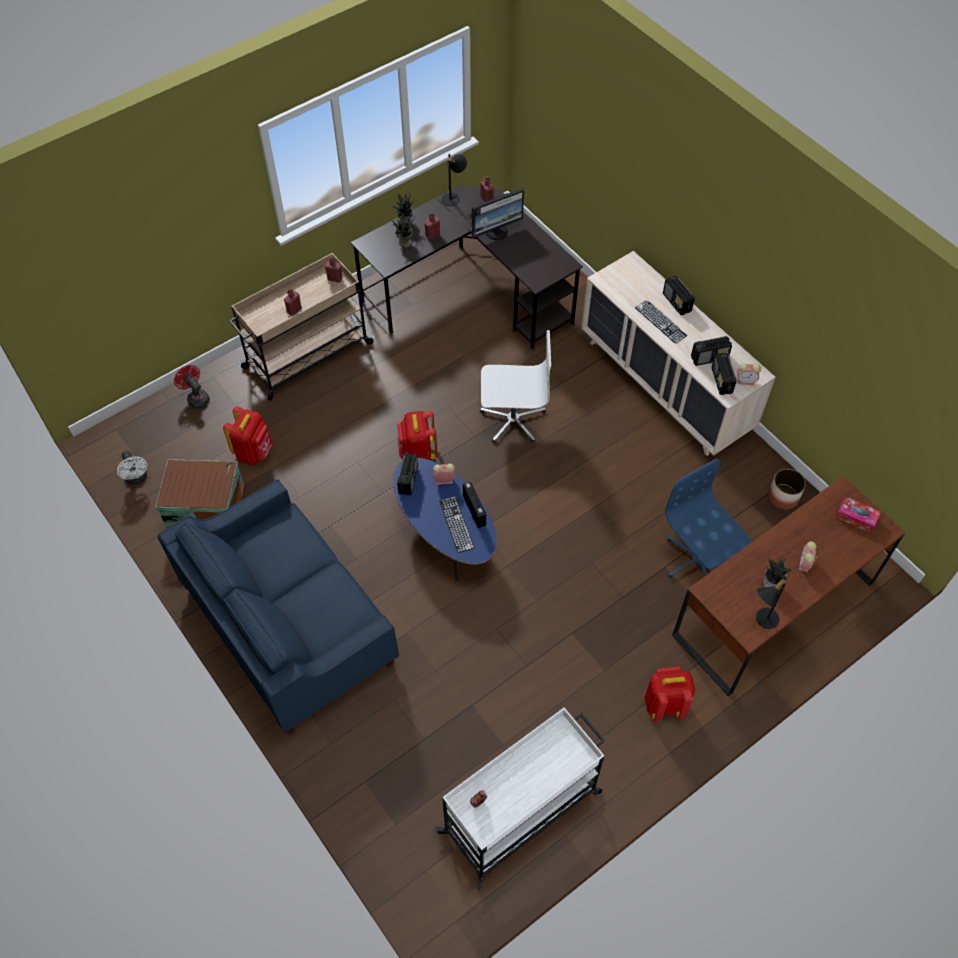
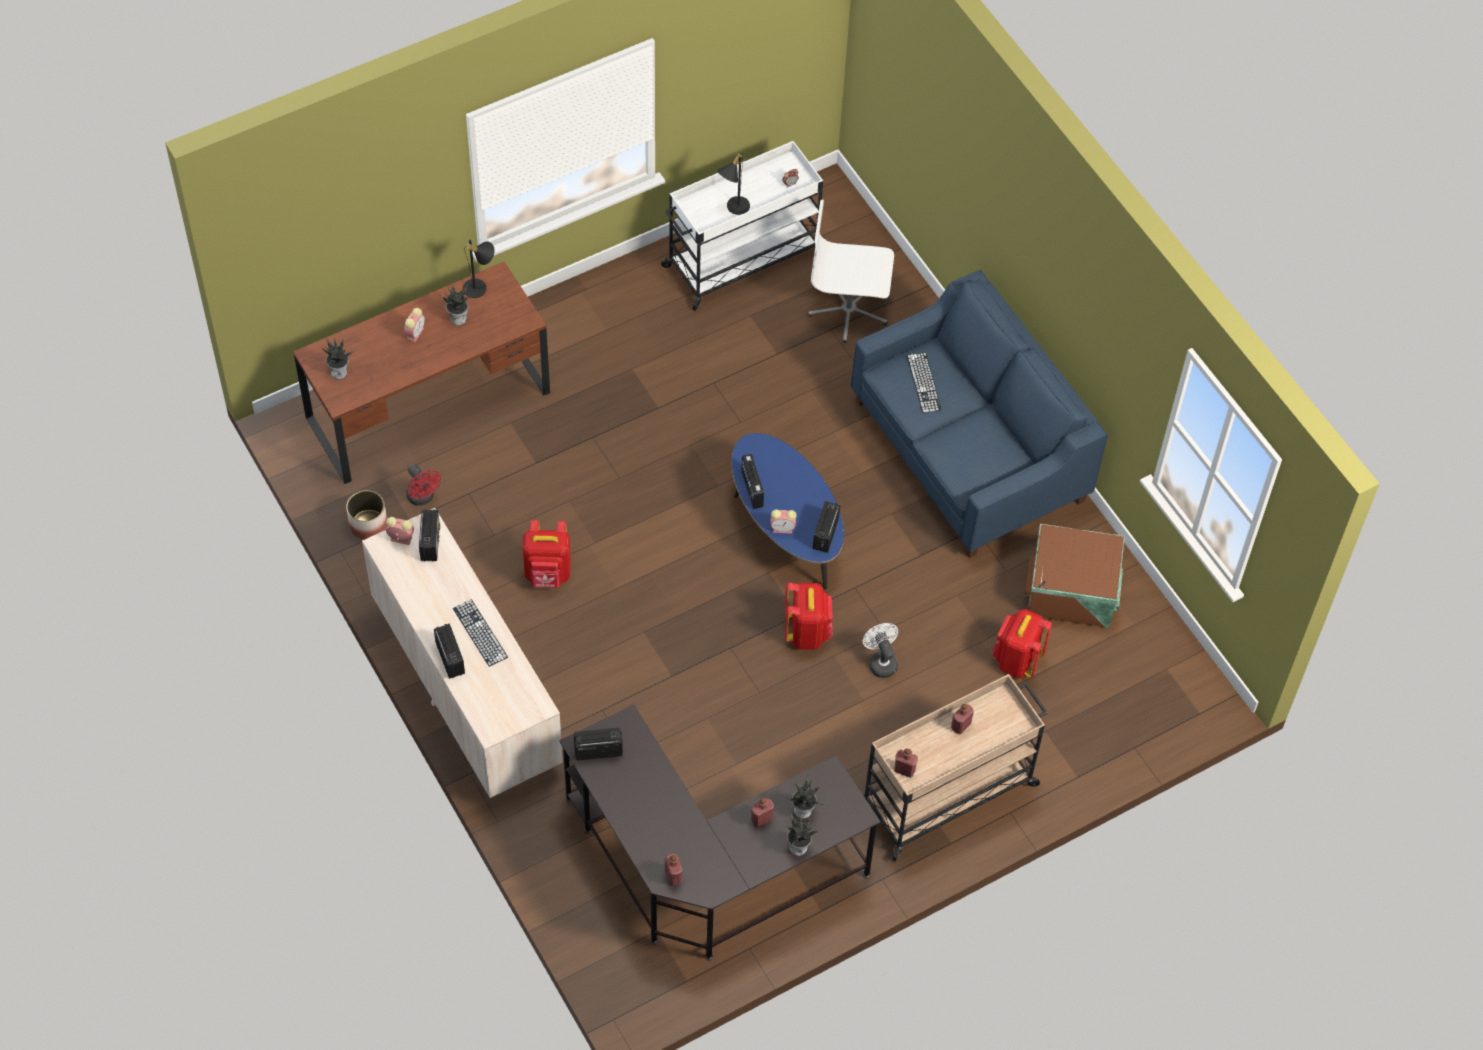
camera: 175 degrees left, 0 degrees up
(137, 478) = (1161, 642): white fan -> white fan (881, 661)
(196, 398) = (1097, 747): red fan -> red fan (422, 498)
(453, 198) = (722, 883): black table lamp -> black table lamp (733, 207)
(456, 524) = (774, 476): keyboard -> keyboard (924, 382)
(496, 231) = (669, 813): monitor -> none
(512, 419) = (679, 664): white office chair -> white office chair (849, 311)
(664, 704) = (577, 331): red backpack -> red backpack (548, 574)
(697, 560) = (496, 465): blue office chair -> none
(709, 358) = (434, 574): radio -> radio (598, 751)
(856, 517) = (339, 372): tissue box -> potted plant

